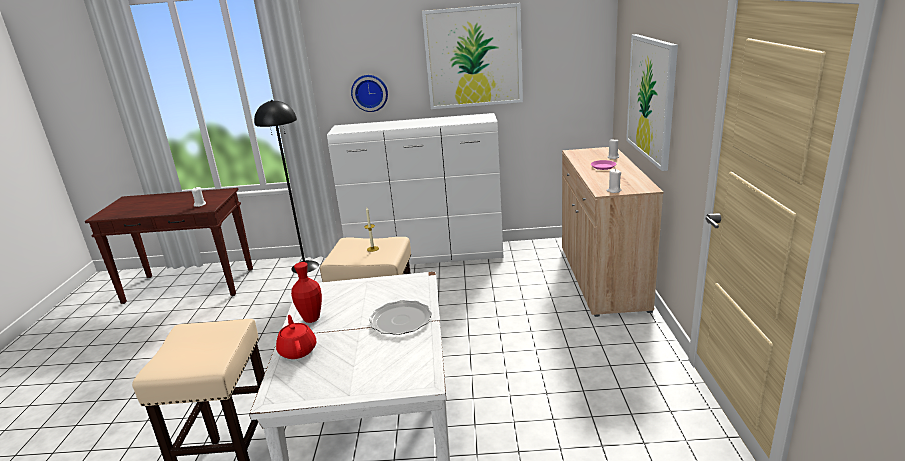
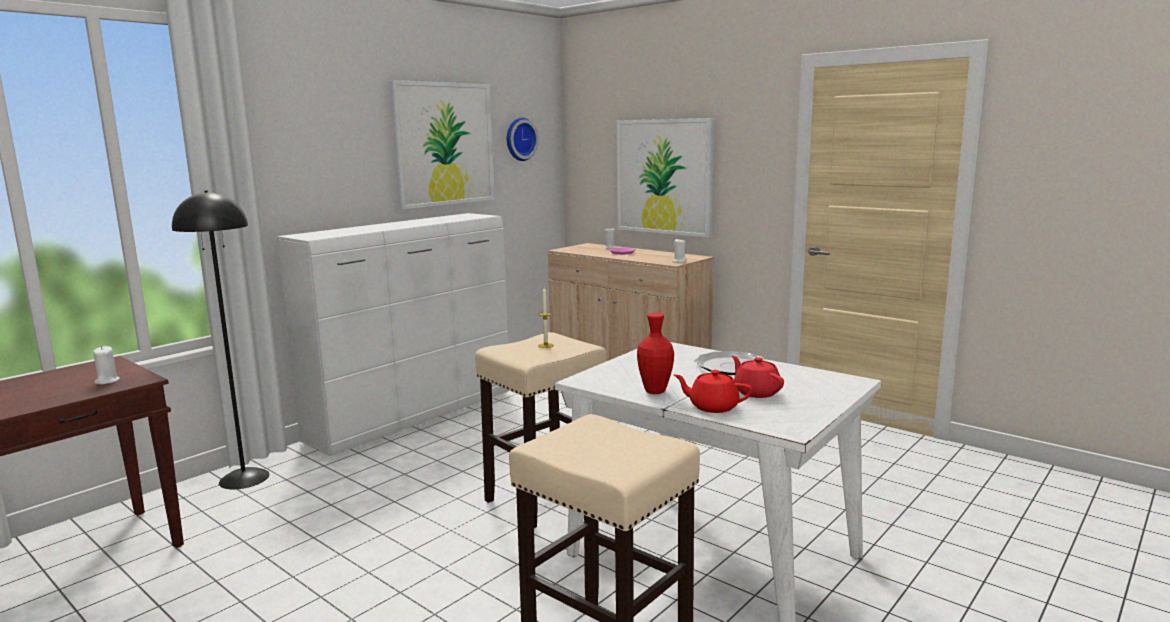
camera: 50 degrees left, 10 degrees down
(347, 353) = (756, 392): none -> red teapot
(369, 93) = (324, 187): wall clock -> wall clock (519, 139)

